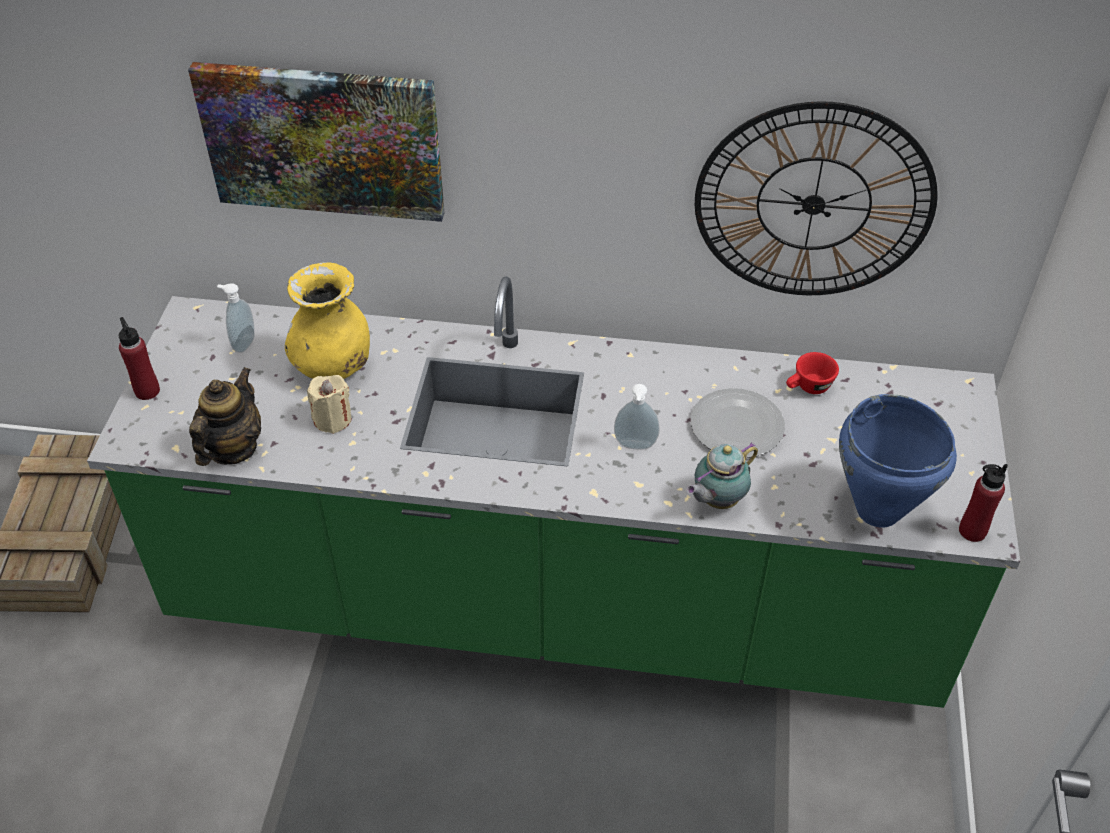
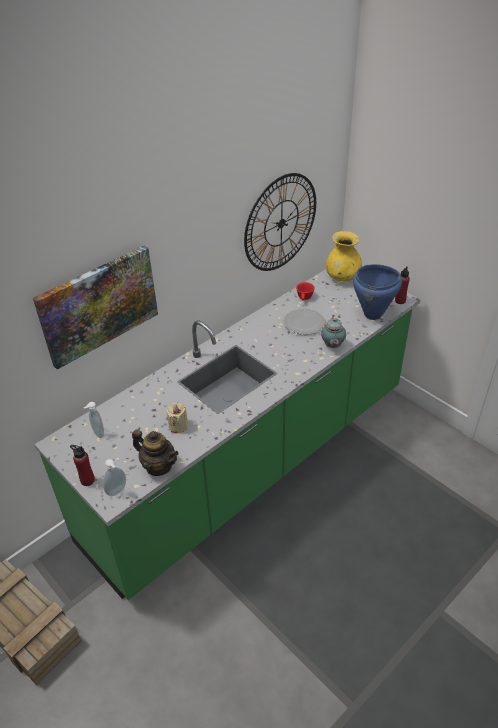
camera: 50 degrees left, 5 degrees down
(232, 448) = (158, 466): teapot -> teapot turned 150 degrees clockwise
(333, 365) = (147, 411): yellow vase -> yellow vase (342, 277)
(635, 446) = (286, 351): soap dispenser -> soap dispenser (117, 491)

